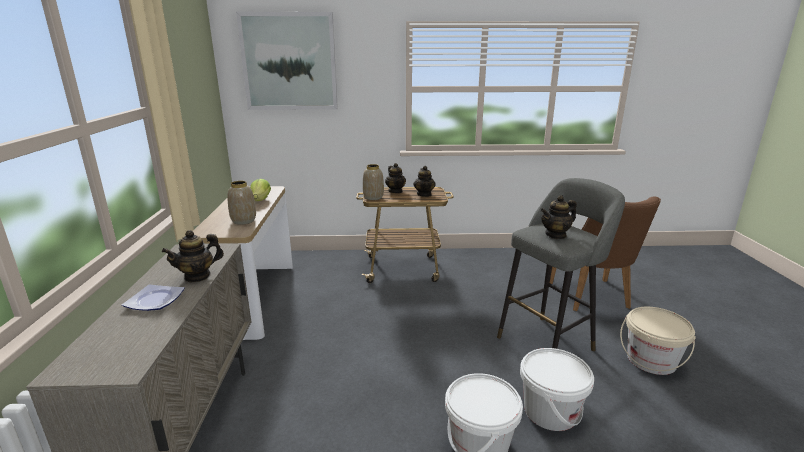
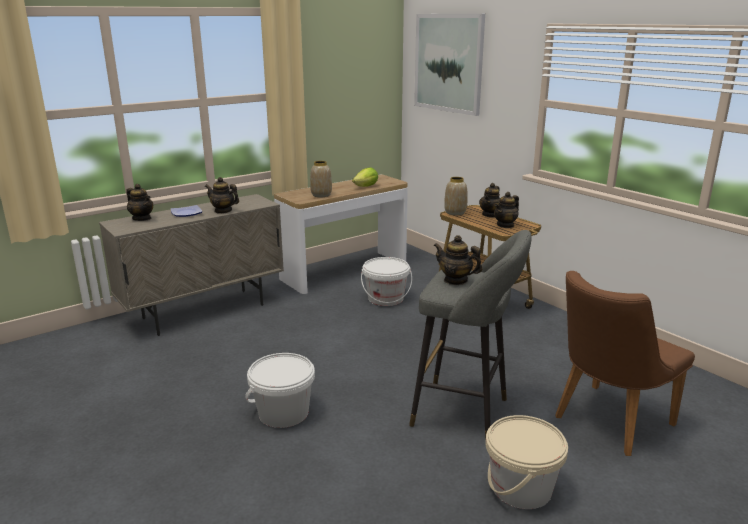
camera: 55 degrees right, 0 degrees up
(103, 340) = (142, 218): none -> teapot
(550, 411) = (356, 437): white bucket -> white bucket (385, 298)

